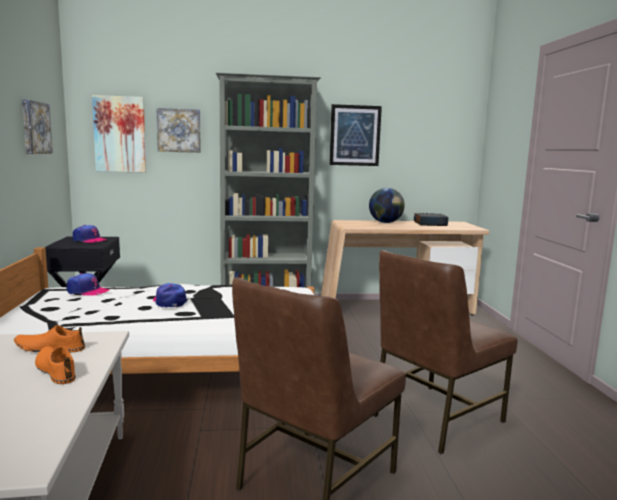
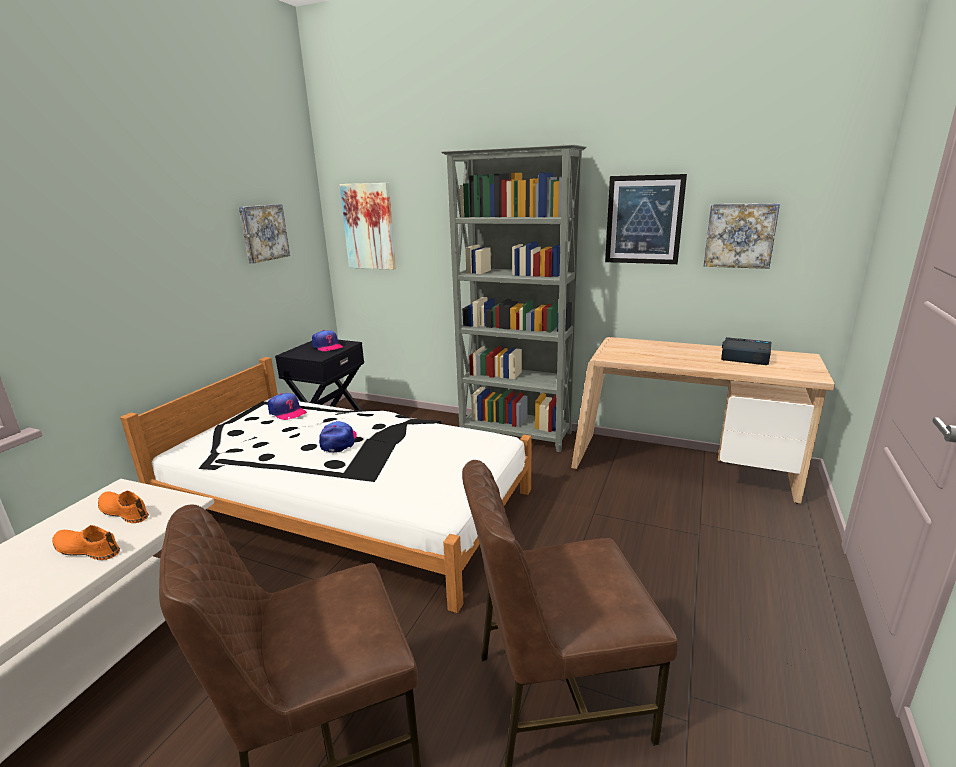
camera: 30 degrees right, 10 degrees up
(56, 370) = (87, 549): orange shoe -> orange shoe turned 60 degrees counterclockwise
(179, 130) = (425, 220): picture -> picture (739, 235)
(385, 222) = (675, 349): globe -> none

